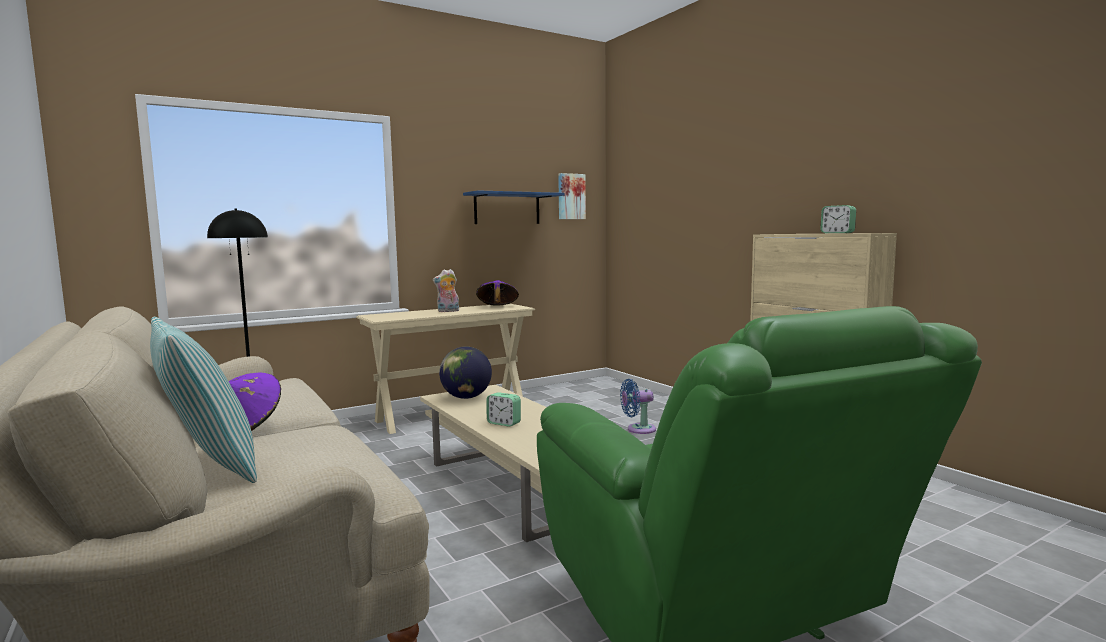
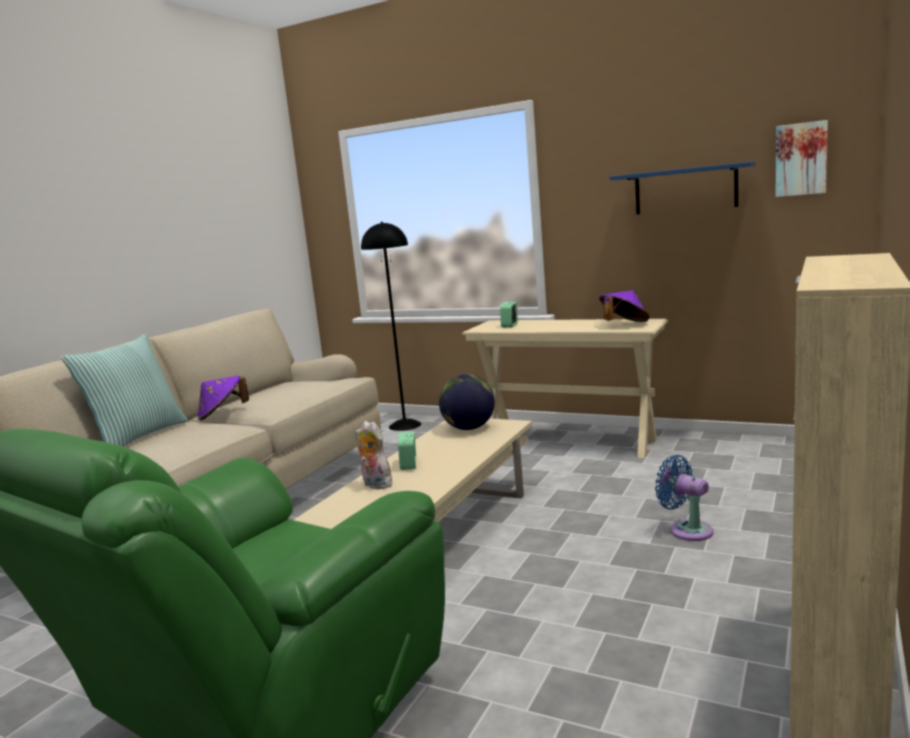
camera: 60 degrees right, 5 degrees up
(447, 311) = (560, 325): plush toy -> plush toy (375, 485)
(837, 233) = (834, 275): alarm clock -> alarm clock (509, 325)

